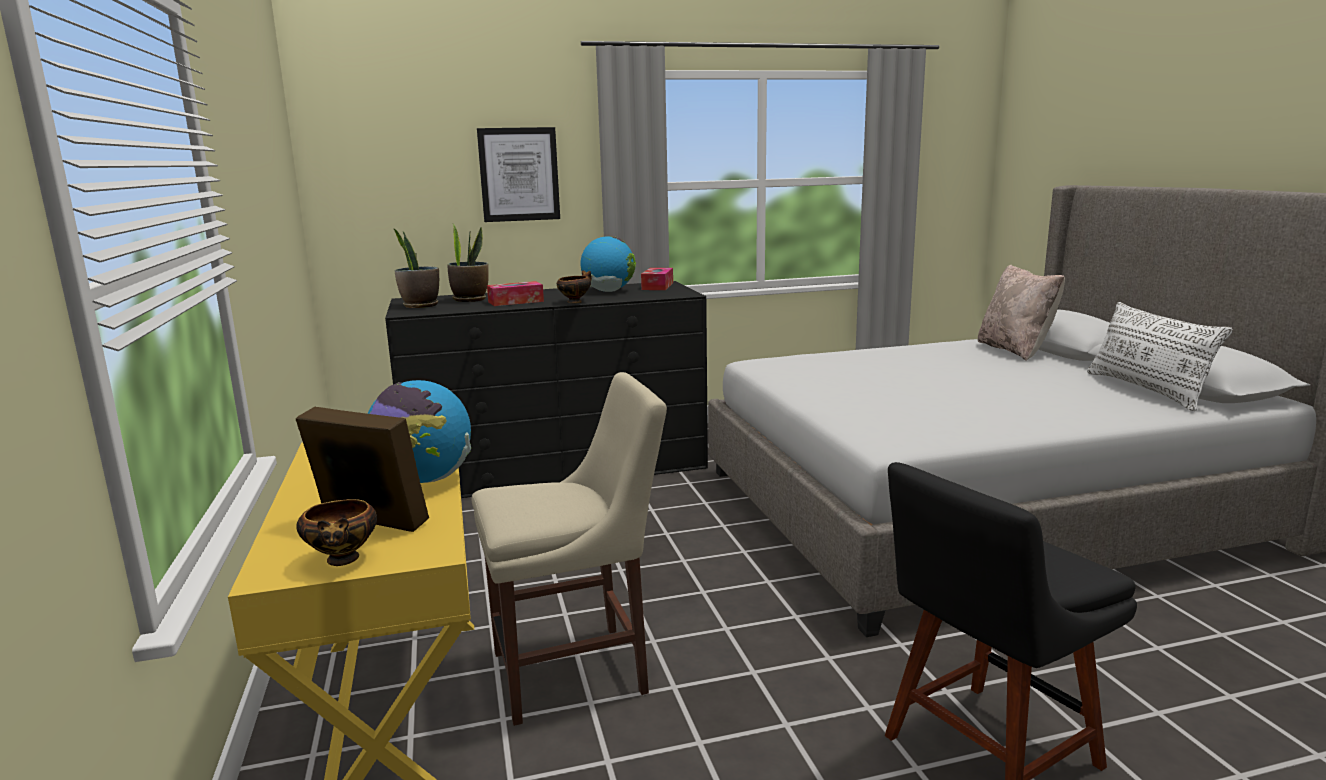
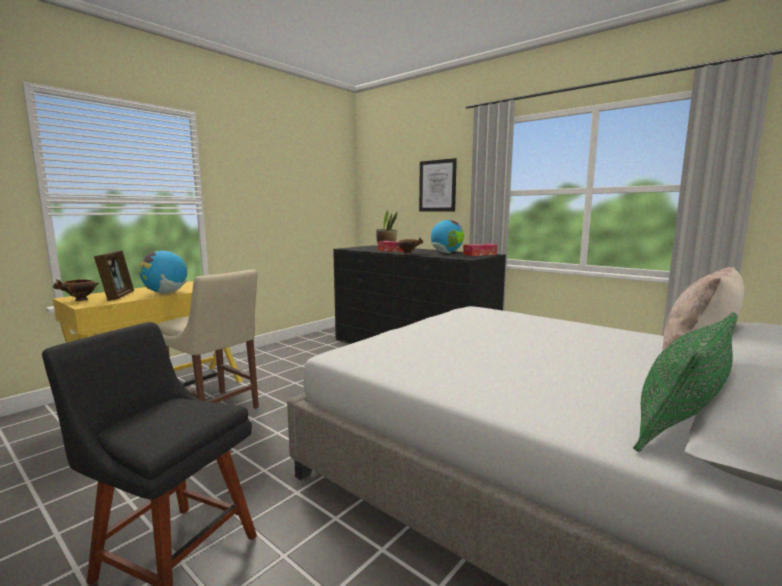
camera: 55 degrees right, 5 degrees down
(420, 306) = (361, 247): potted plant -> none
(1146, 390) = (680, 421): white pillow -> green pillow

